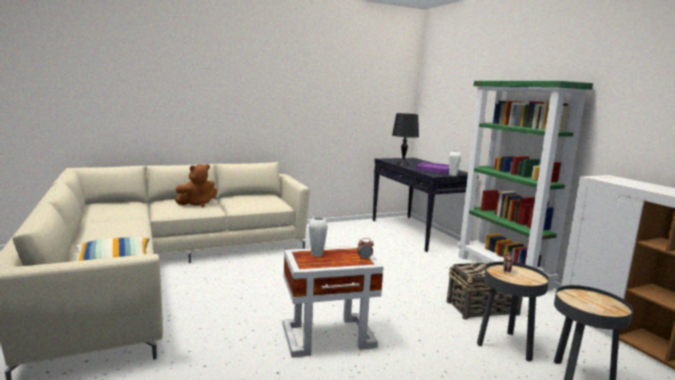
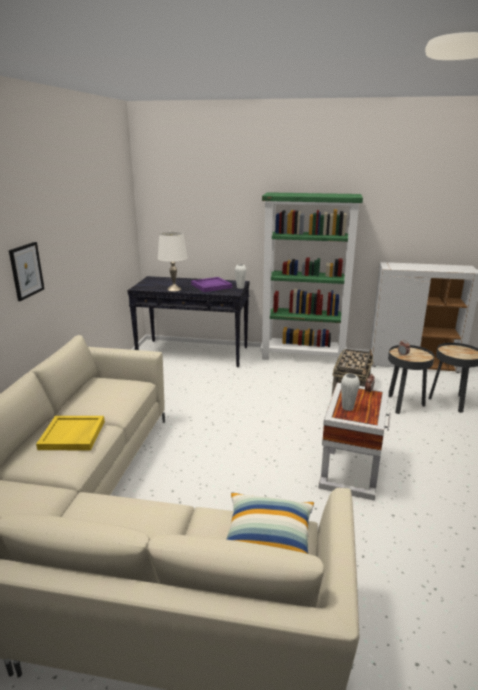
camera: 55 degrees left, 10 degrees up
(197, 204) = (73, 435): brown plush toy -> yellow tray
(250, 107) = (26, 270): none -> picture
(403, 164) = (174, 289): black table lamp -> white table lamp

